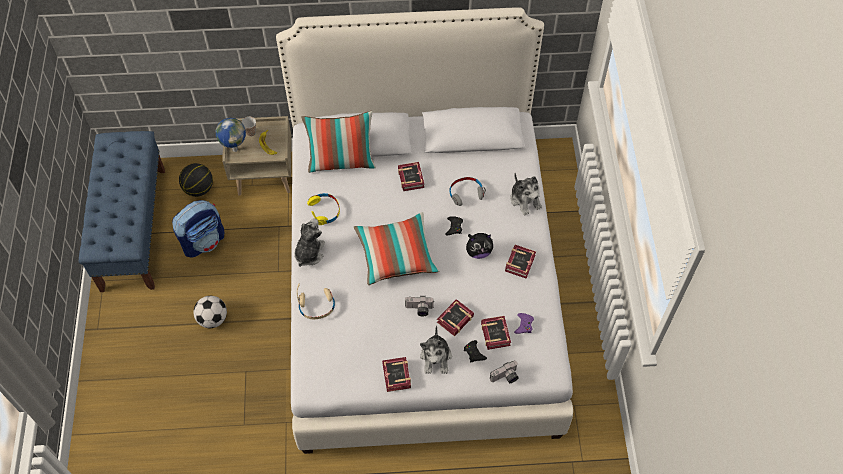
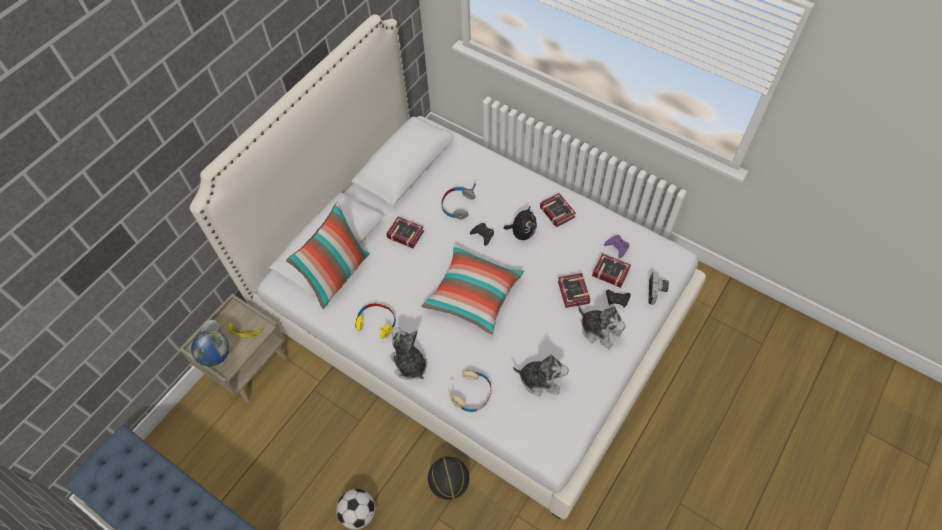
camera: 50 degrees left, 0 degrees up
(199, 189) = (207, 434): basketball -> basketball (449, 483)
(203, 241) = (268, 467): backpack -> none
(396, 377) = (596, 375): book -> none
(419, 309) = (543, 313): camera -> none
(525, 200) = (500, 170): plush toy -> plush toy (541, 380)

